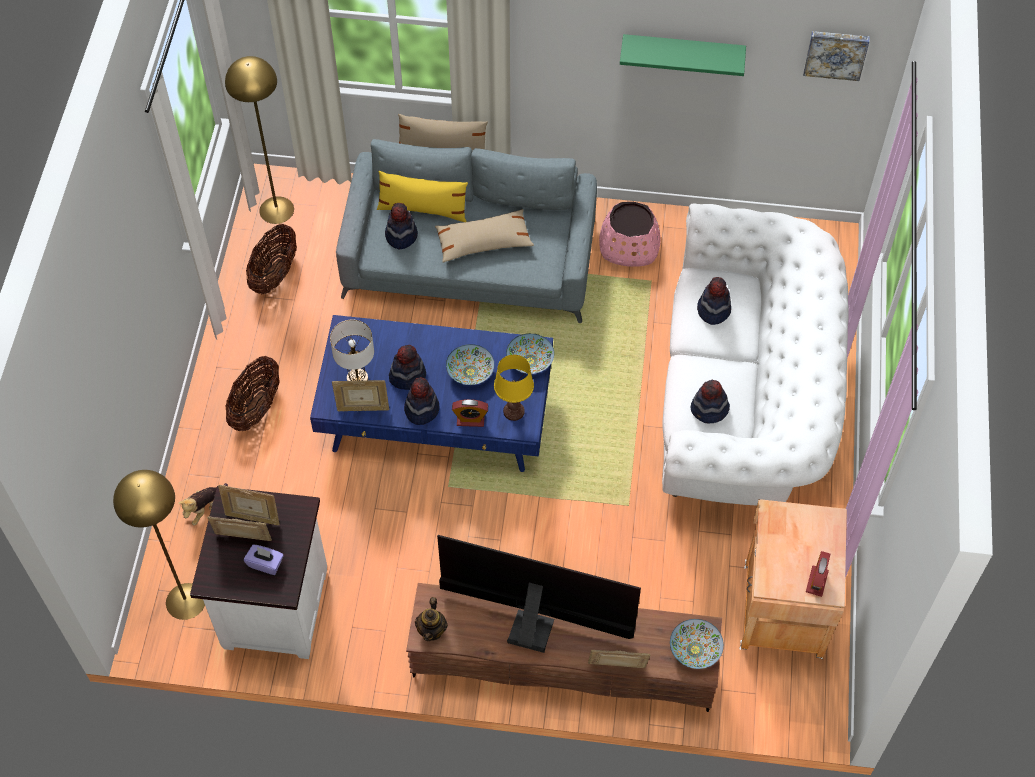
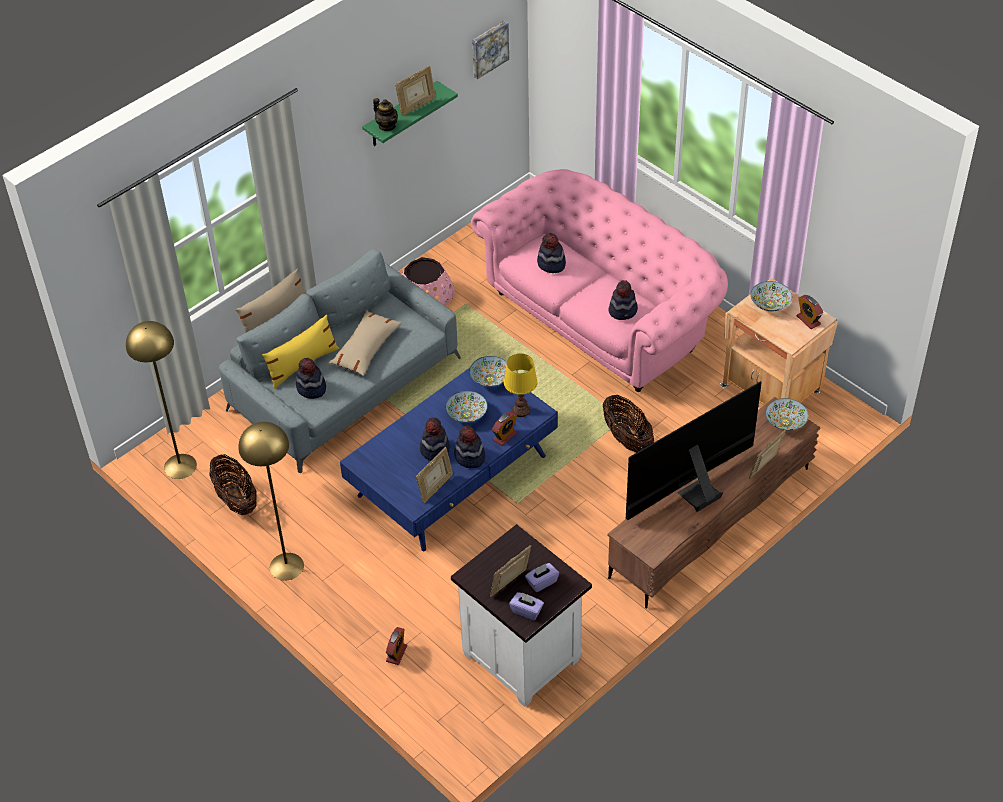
camera: 50 degrees left, 10 degrees down
(185, 601) = (463, 709): yellow floor lamp -> yellow floor lamp (286, 566)
(205, 508) = (396, 653): plush toy -> alarm clock
(223, 573) = (526, 611): none -> purple tissue box
(252, 517) = (496, 569): picture frame -> picture frame (417, 106)
(256, 407) = (341, 575): basket -> basket (627, 439)
(357, 379) = (409, 478): table lamp -> none
(432, 630) = (651, 546): teapot -> teapot (387, 126)
(744, 400) = (603, 315): white sofa -> pink sofa
(806, 532) = (770, 304): none -> bowl

